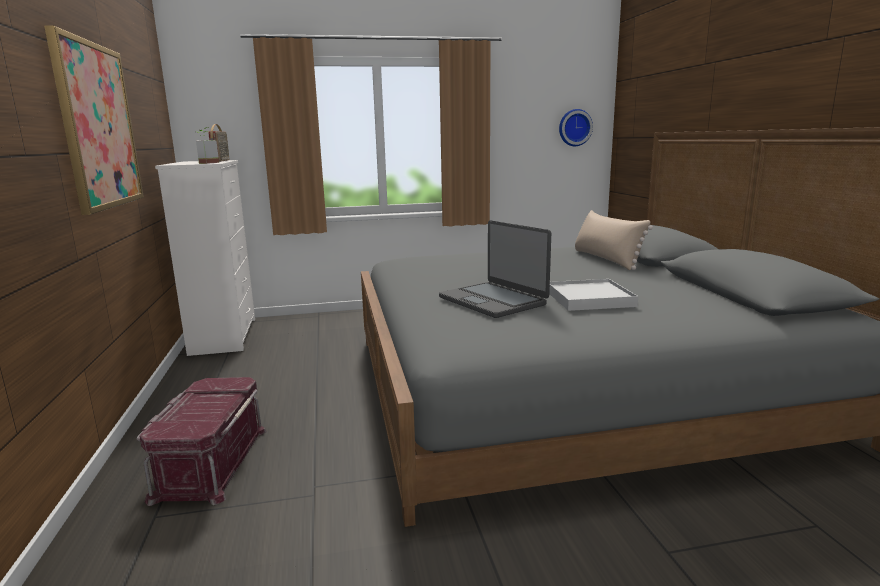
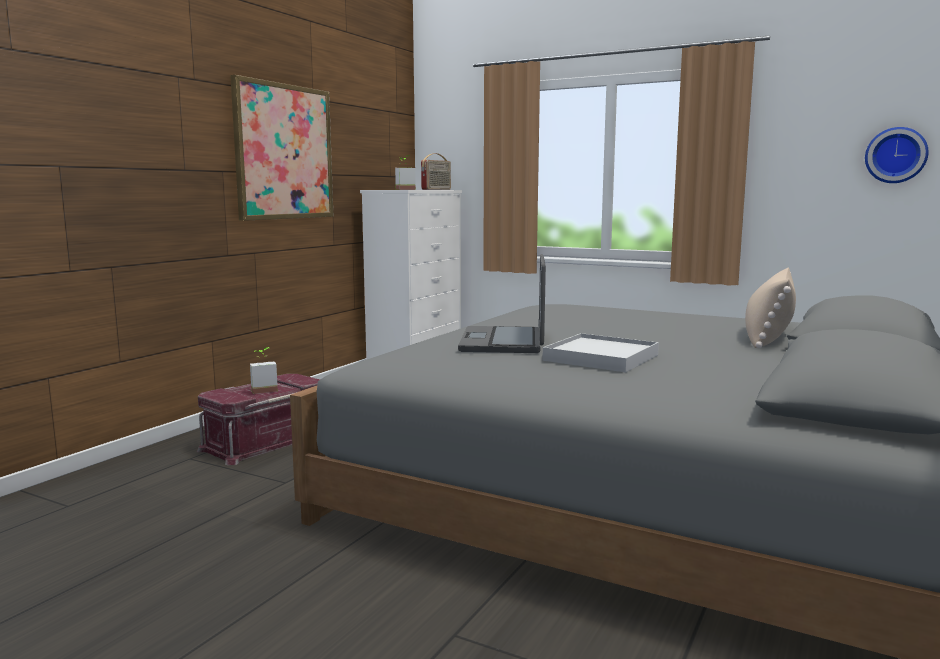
camera: 40 degrees right, 5 degrees down
(206, 407) = (263, 390): none -> potted plant

